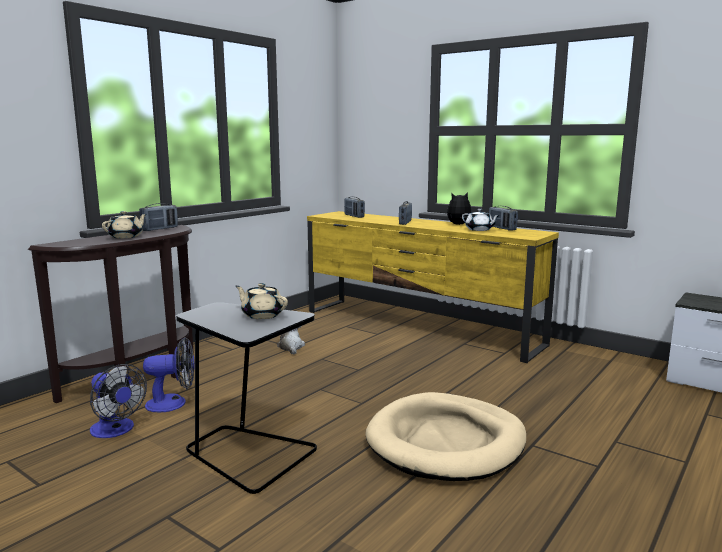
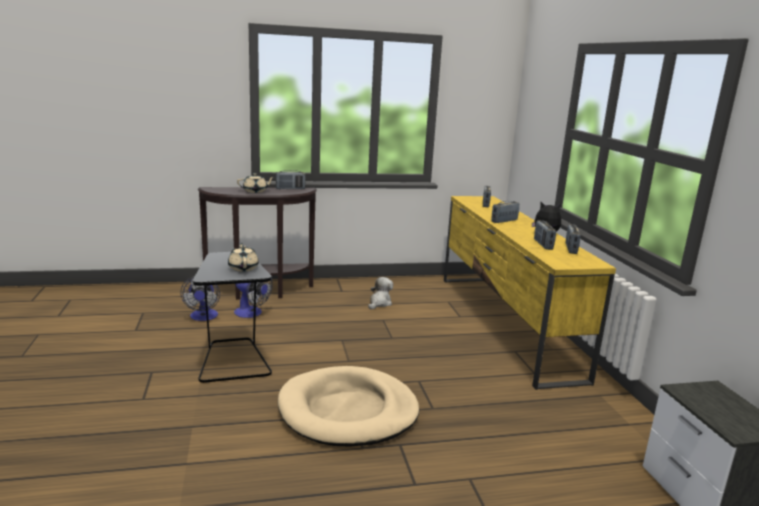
camera: 40 degrees right, 5 degrees up
(479, 230) = (543, 245): white teapot -> radio

